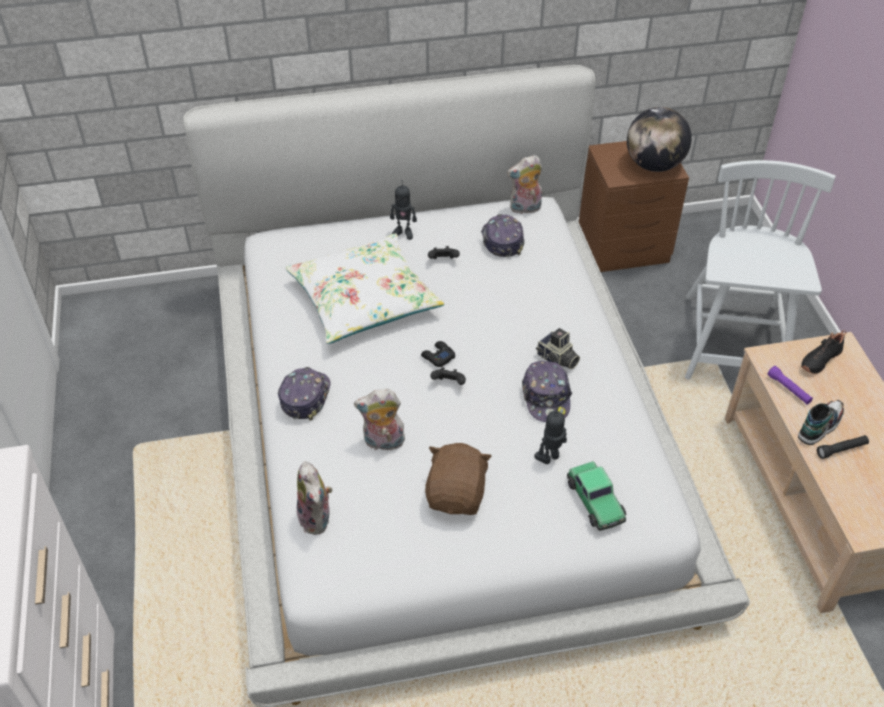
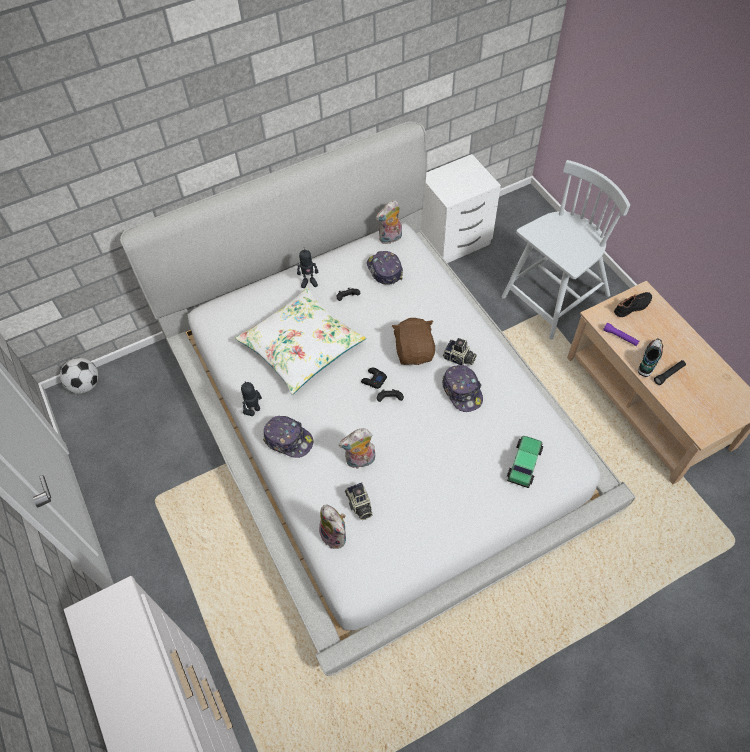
camera: 15 degrees left, 10 degrees up
(108, 302) = (85, 385): none -> football
(305, 397) = (288, 440): cap -> cap turned 120 degrees clockwise
(361, 492) = (359, 505): none -> camera
(457, 495) = (428, 487): brown plush toy -> brown plush toy (414, 351)
(550, 458) = (481, 439): toy robot -> toy robot (254, 411)
(595, 501) = (524, 463): toy car -> toy car turned 120 degrees counterclockwise
(625, 248) = (455, 240): brown nightstand -> white nightstand
(654, 165) = (472, 180): globe -> none
(733, 344) = (554, 298): white chair -> white chair turned 60 degrees clockwise
(819, 359) = (632, 307): black shoe -> black shoe turned 150 degrees counterclockwise

